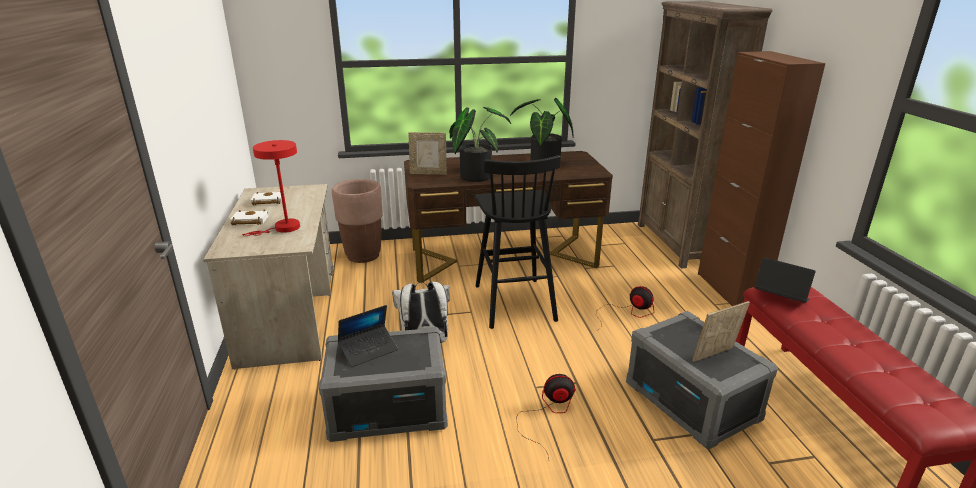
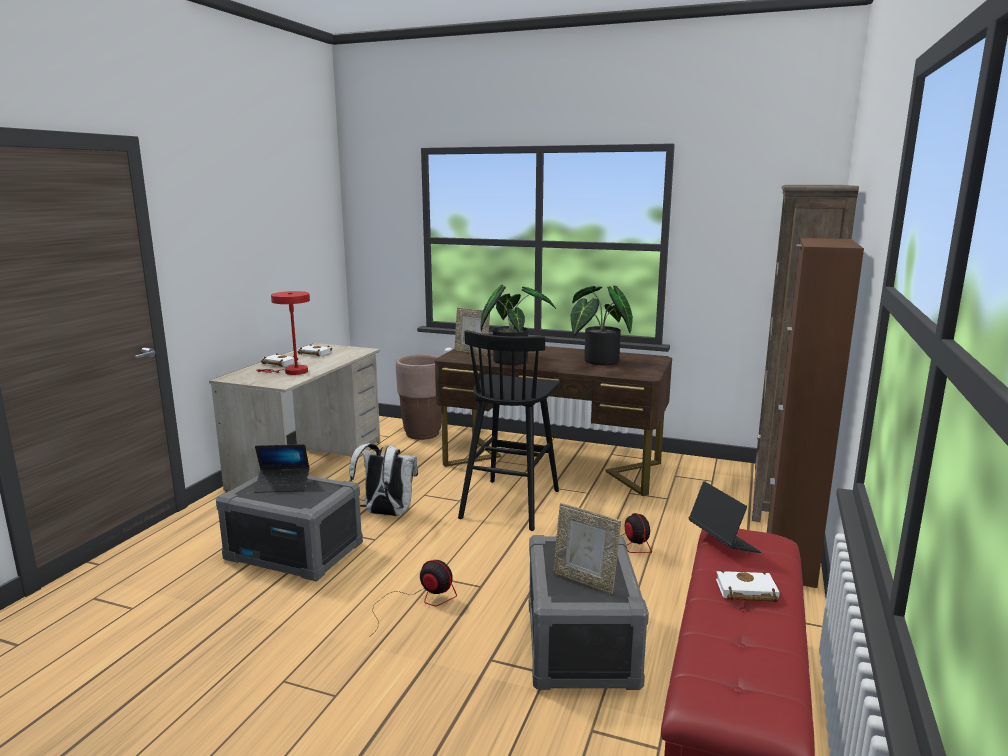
camera: 30 degrees right, 10 degrees down
(715, 356) = (584, 581): picture frame -> picture frame turned 150 degrees counterclockwise
(841, 332) = (745, 592): none -> white book

